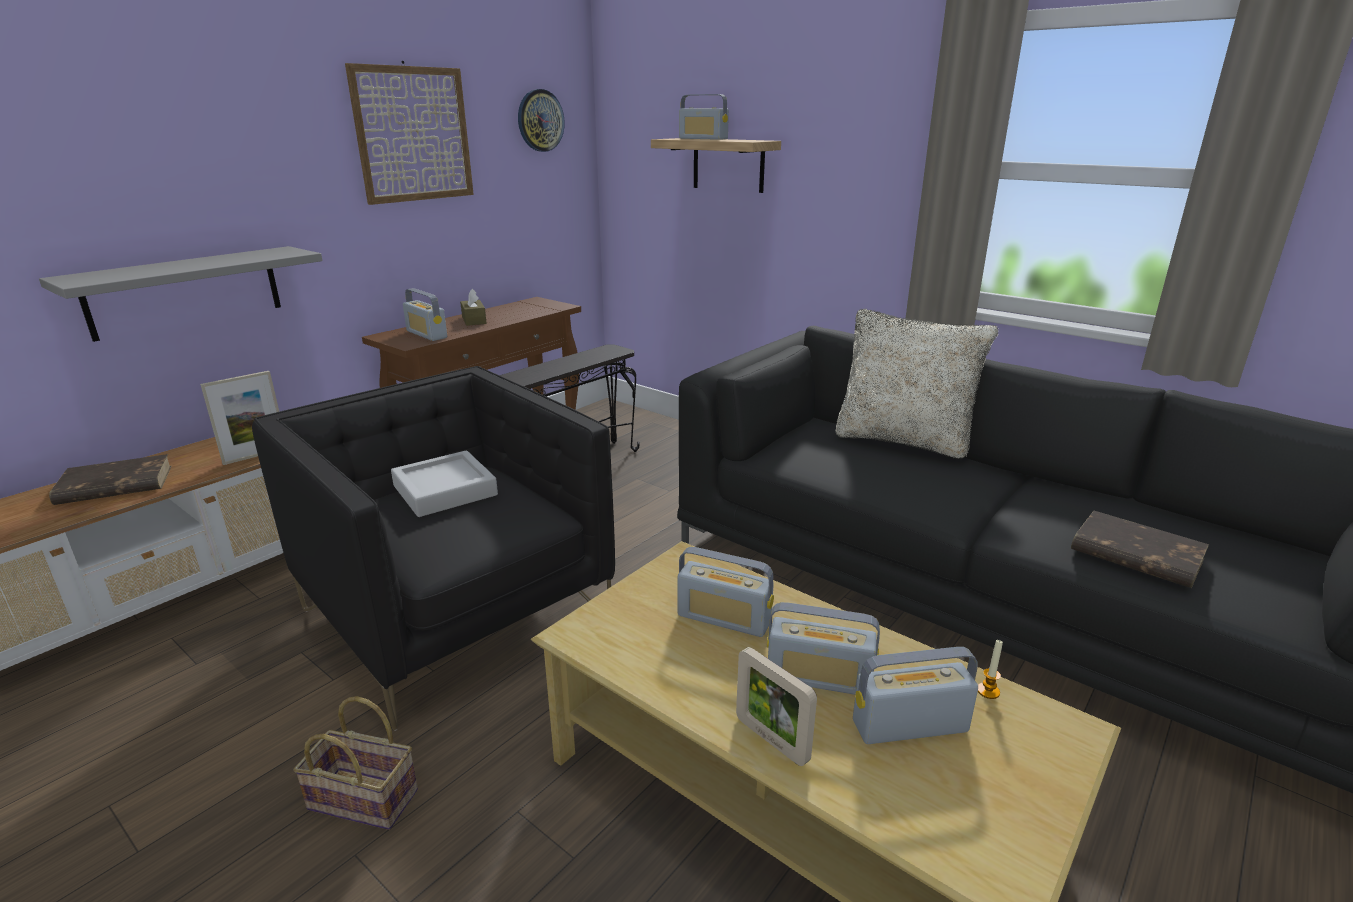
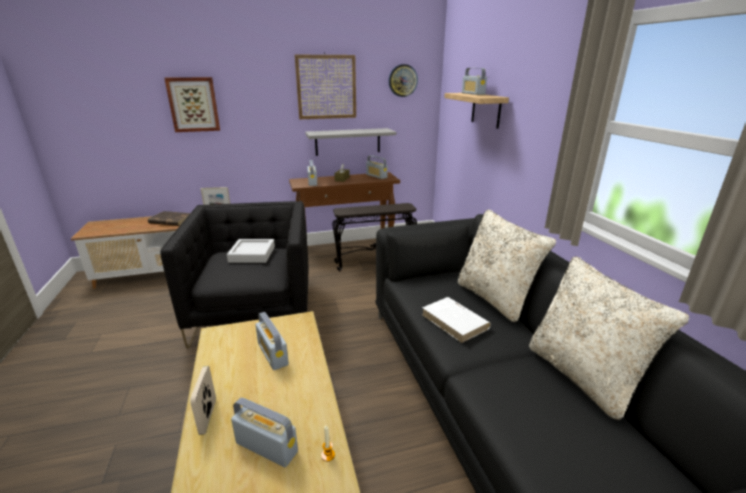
camera: 35 degrees right, 0 degrees up
(118, 182) = (193, 104): none -> picture
(185, 292) = (214, 150): grey shelf -> grey shelf (348, 141)
(367, 798) = (153, 369): basket -> none
(818, 678) = (266, 402): radio -> radio (376, 176)
(902, 480) = (455, 322): none -> white book
(1093, 492) = (580, 379): none -> beige pillow
(1135, 554) = (535, 430): brown book -> none

